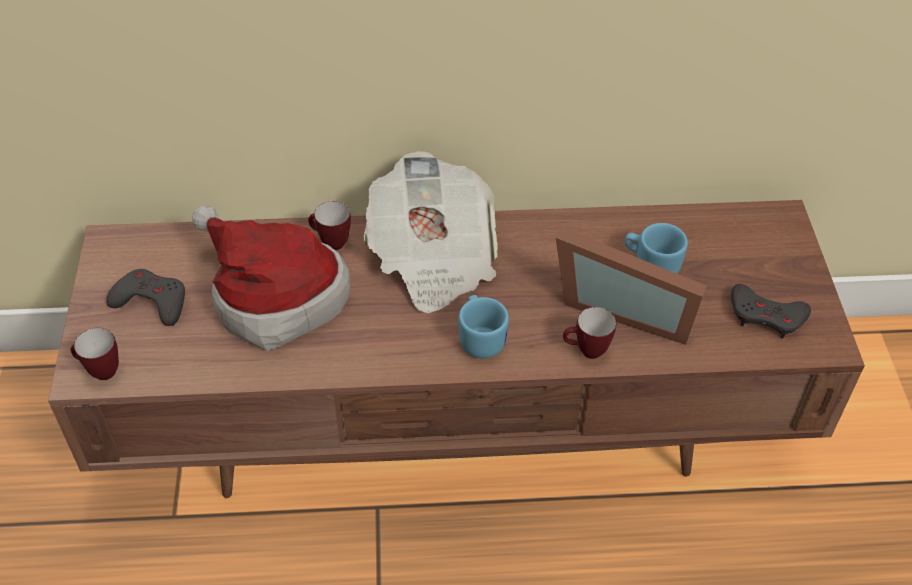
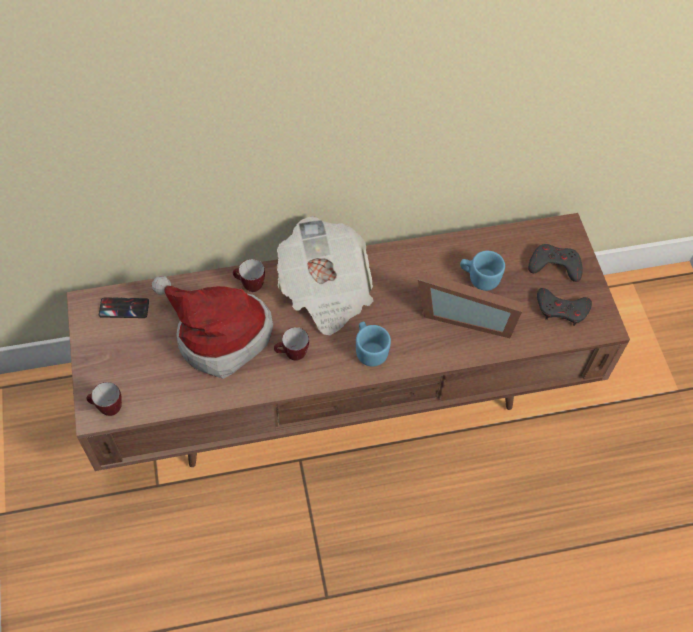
camera: 10 degrees left, 10 degrees up
(151, 301) = (130, 349): grey game controller -> grey game controller (554, 265)
(156, 251) = (124, 308): none -> phone
(586, 351) = (443, 352): mug -> mug (292, 355)

